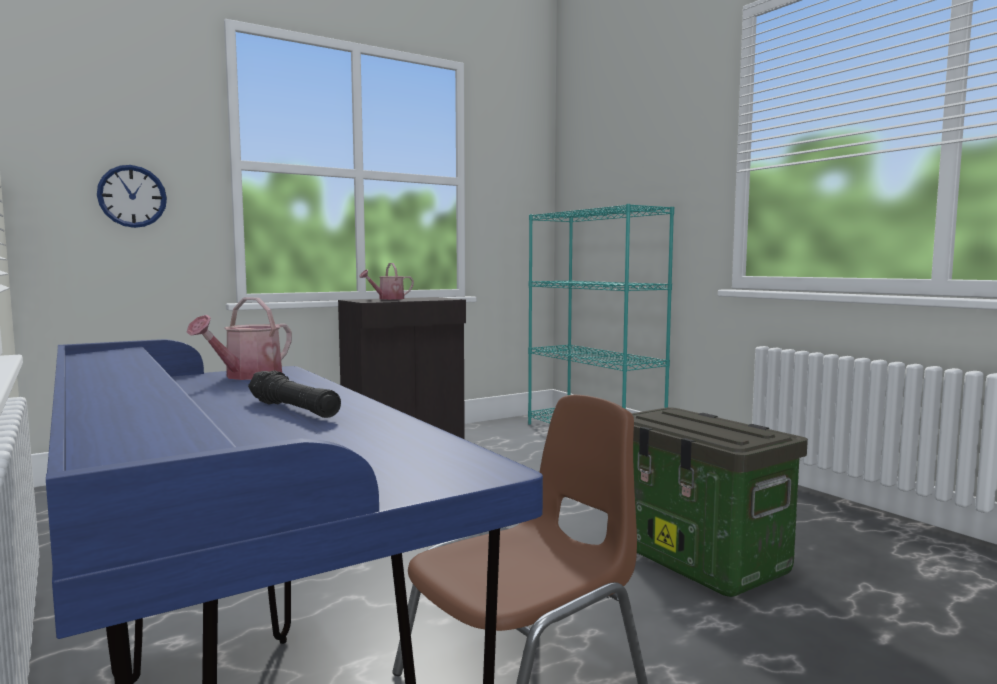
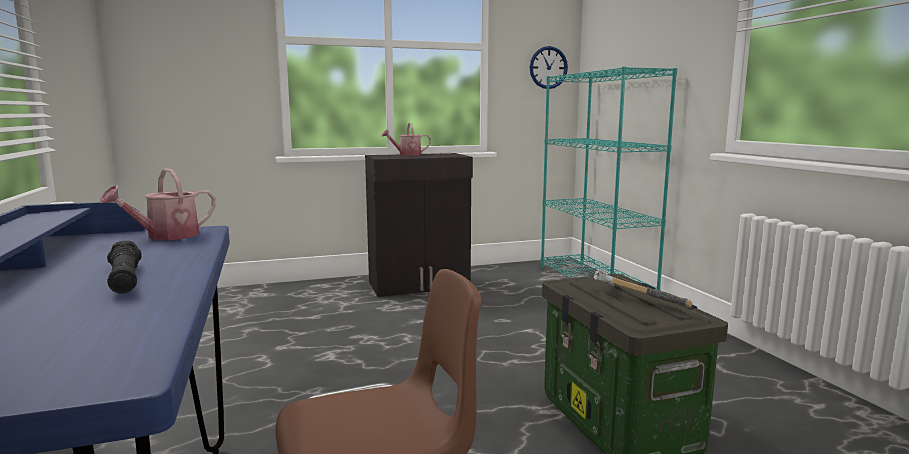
camera: 15 degrees right, 5 degrees up
(132, 196) = (198, 69): wall clock -> wall clock (548, 67)
(713, 424) = (637, 298): none -> hammer

